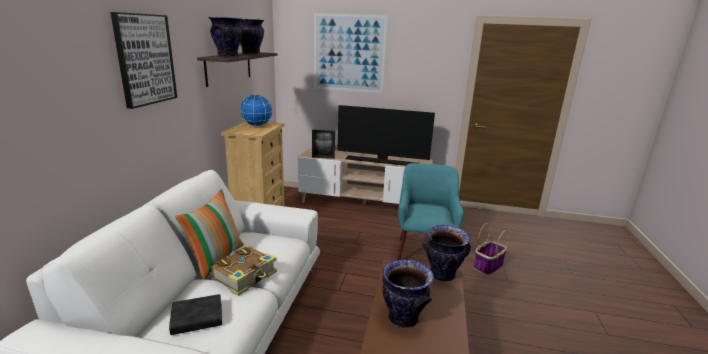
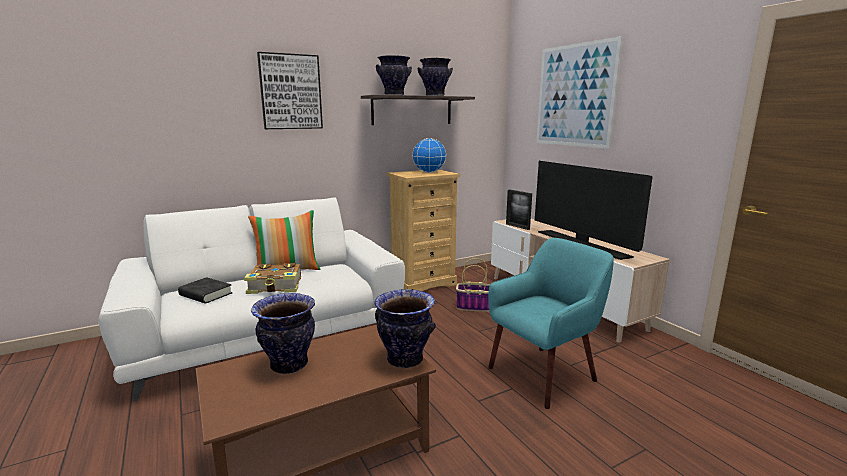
camera: 50 degrees right, 5 degrees down
(488, 266) = (615, 435): basket -> basket (474, 307)

